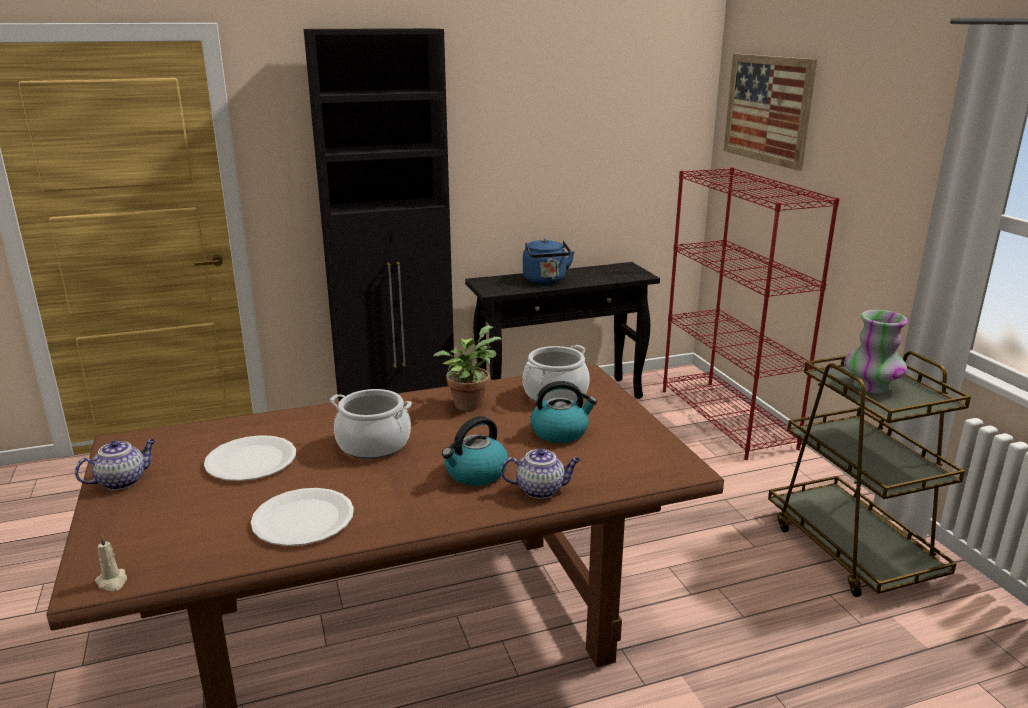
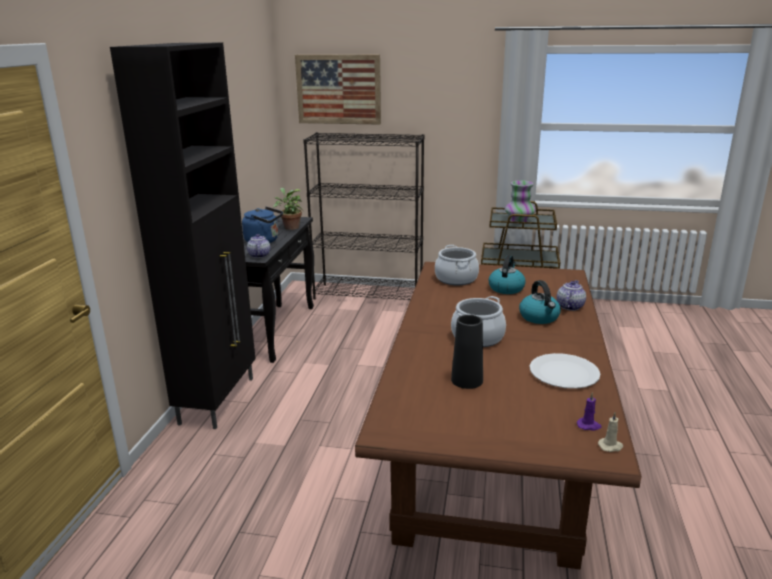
camera: 60 degrees left, 0 degrees up
(122, 481) = (459, 435): teapot -> teapot (259, 255)
(161, 558) = (589, 426): none -> purple candle
(251, 460) = (467, 380): white plate -> black vase
(469, 403) = (443, 301): potted plant -> potted plant (290, 227)
(727, 418) = (369, 294): red bookcase -> black bookcase

